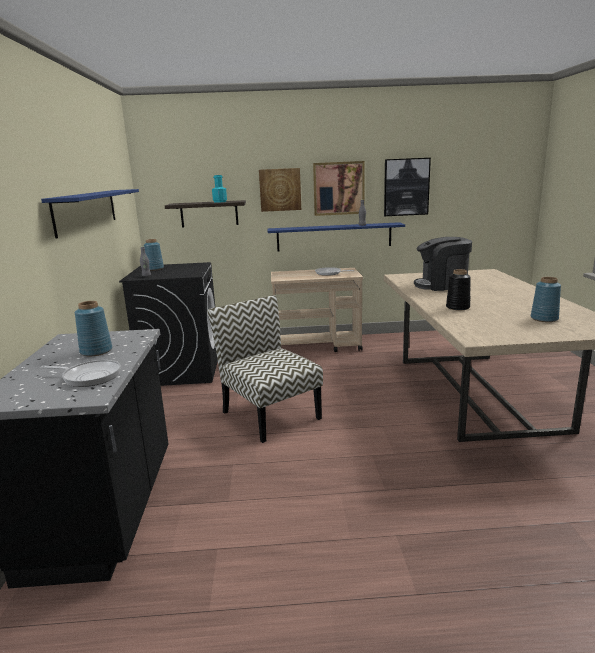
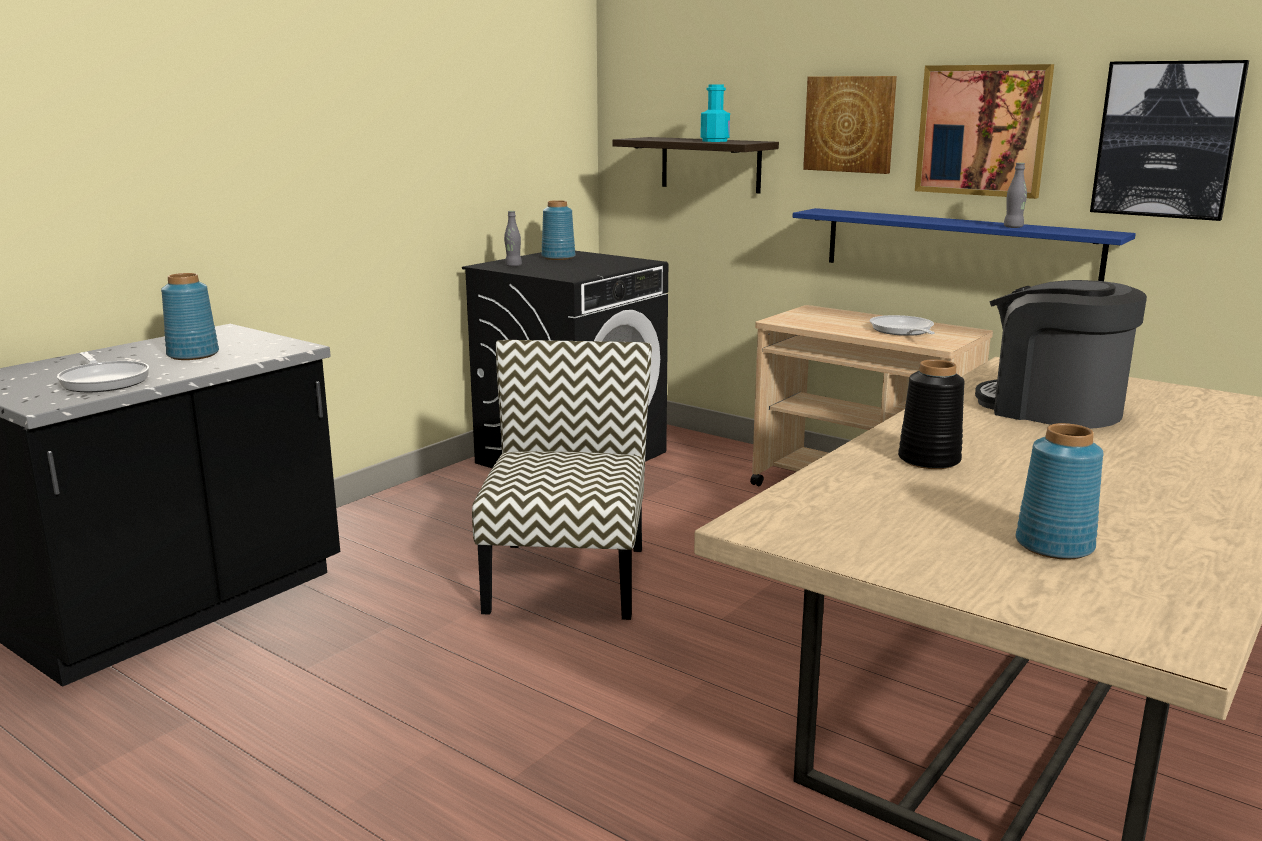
camera: 40 degrees right, 0 degrees up
(86, 210) = (391, 135): blue shelf -> none

